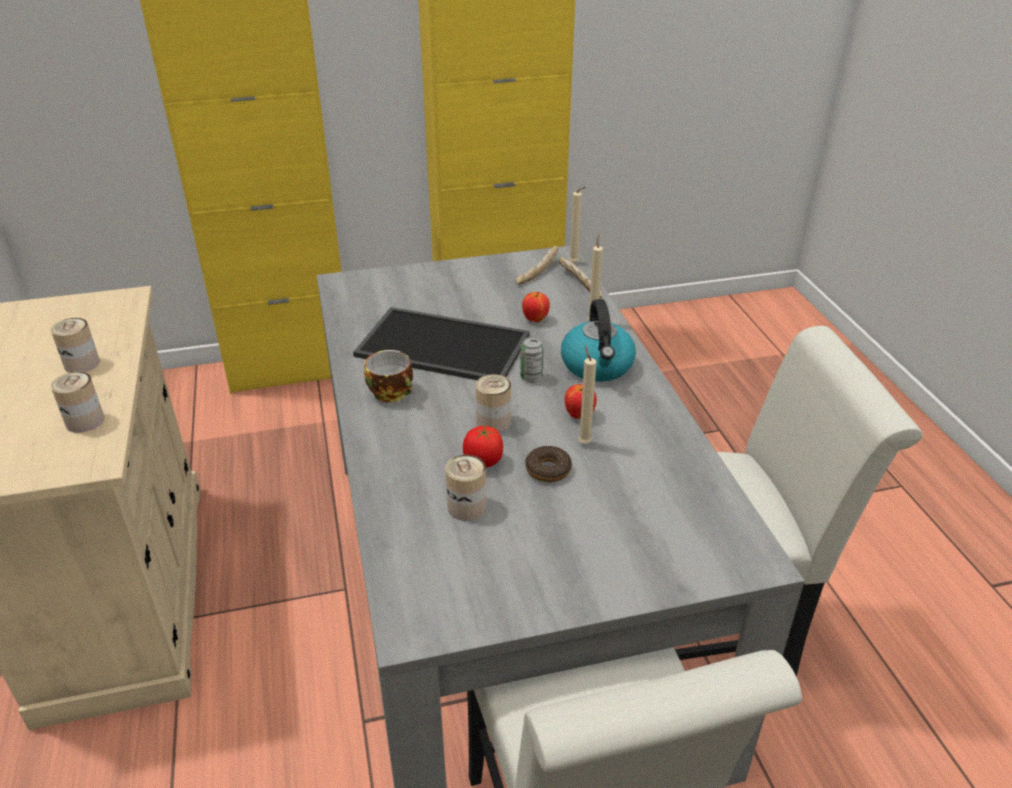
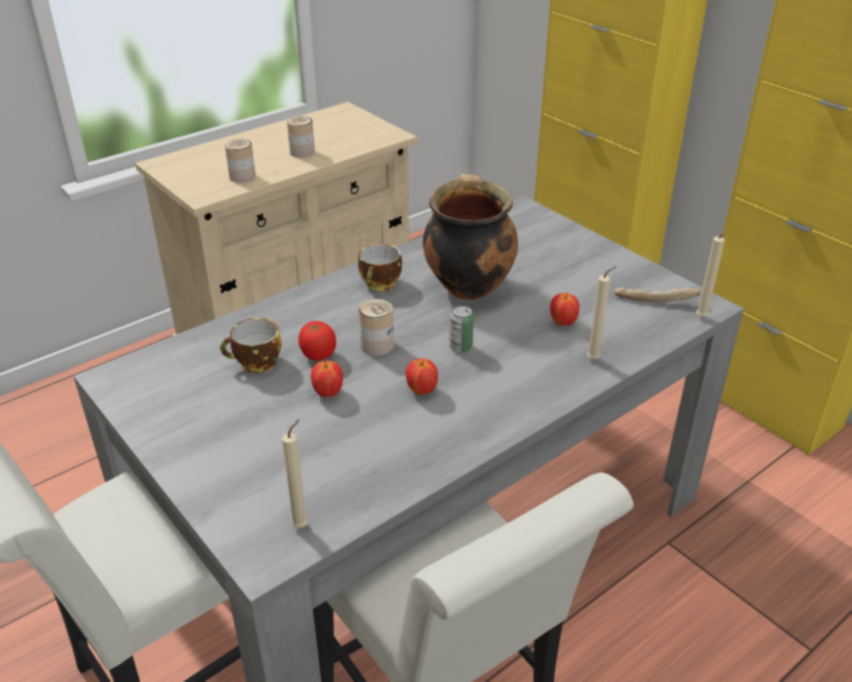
camera: 65 degrees right, 0 degrees up
(440, 347) = (468, 285): tray -> cooking pot
(467, 507) = (256, 364): can -> cup
(548, 470) = (328, 393): donut -> apple
(579, 284) = (660, 332): bread -> none
(583, 442) = (381, 404): beige candle -> beige candle (302, 525)
(597, 366) = (514, 382): kettle -> none

